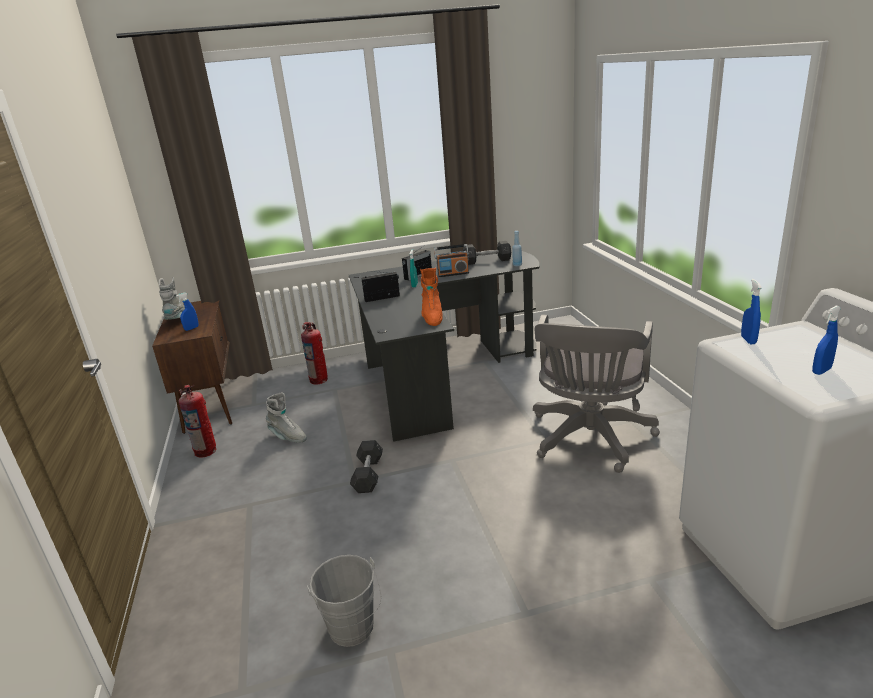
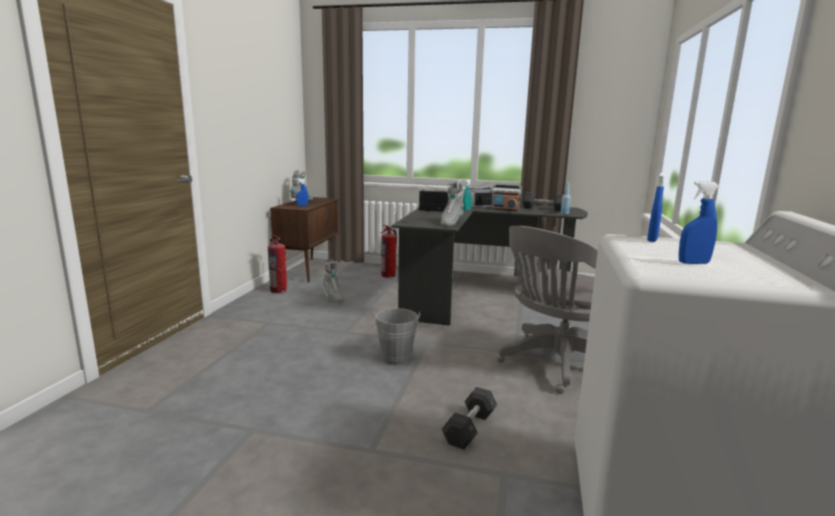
camera: 25 degrees right, 10 degrees down
(353, 631) = (245, 409): grey bucket -> grey bucket (396, 360)
(368, 475) = (359, 331): grey dumbbell -> grey dumbbell (469, 428)
(432, 317) = (451, 223): orange boot -> grey boot

